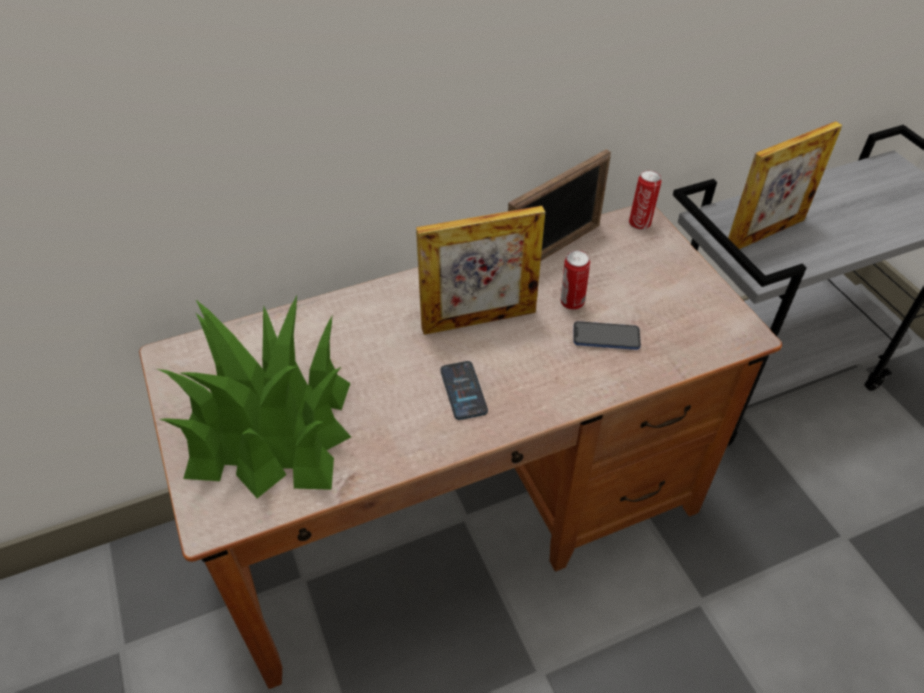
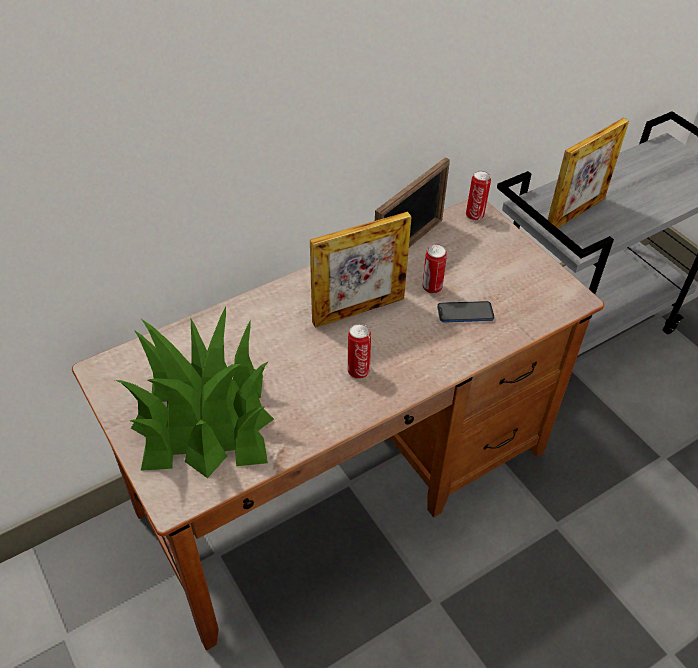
camera: 10 degrees left, 0 degrees up
(463, 391) = (358, 370): phone -> can

